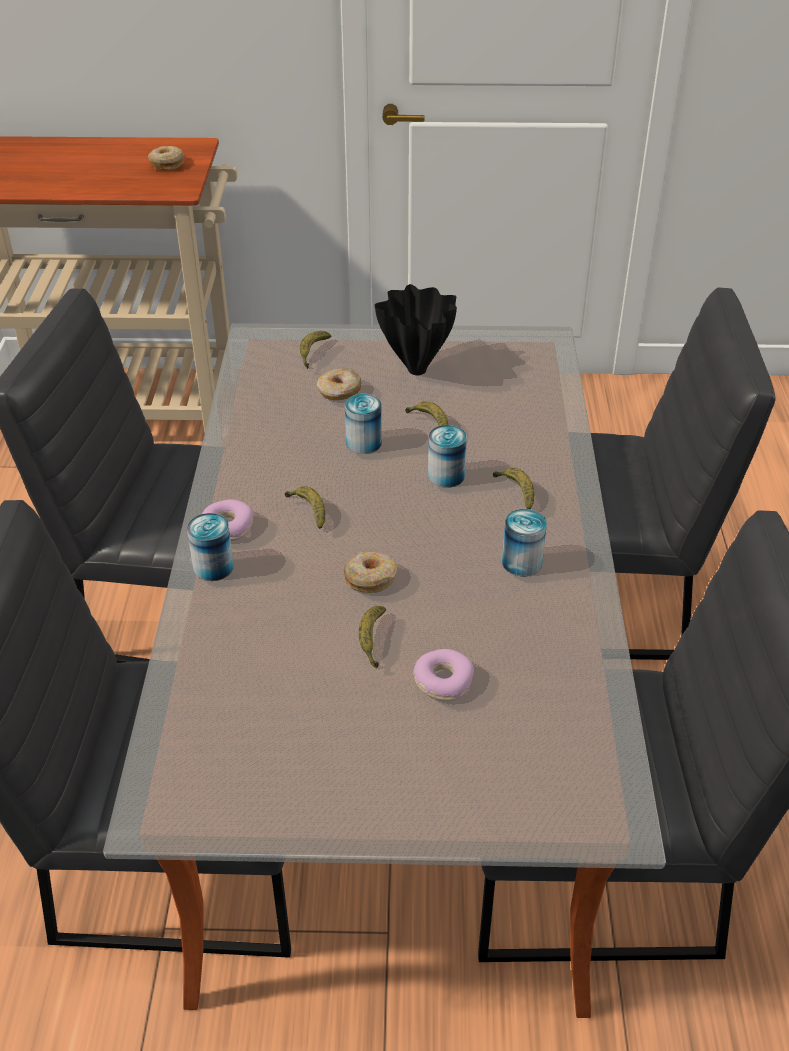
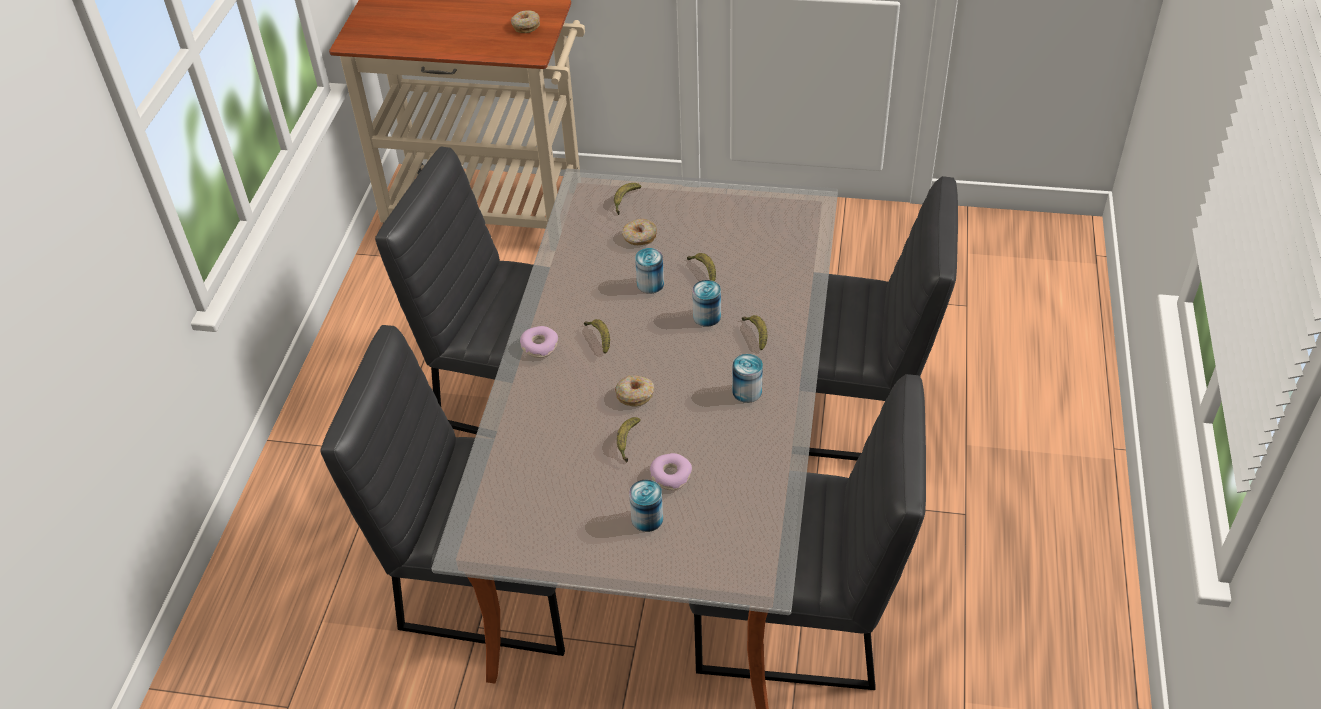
camera: 10 degrees right, 5 degrees up
(213, 567) = (525, 377): can -> can (647, 518)
(417, 369) = (703, 221): black vase -> none

